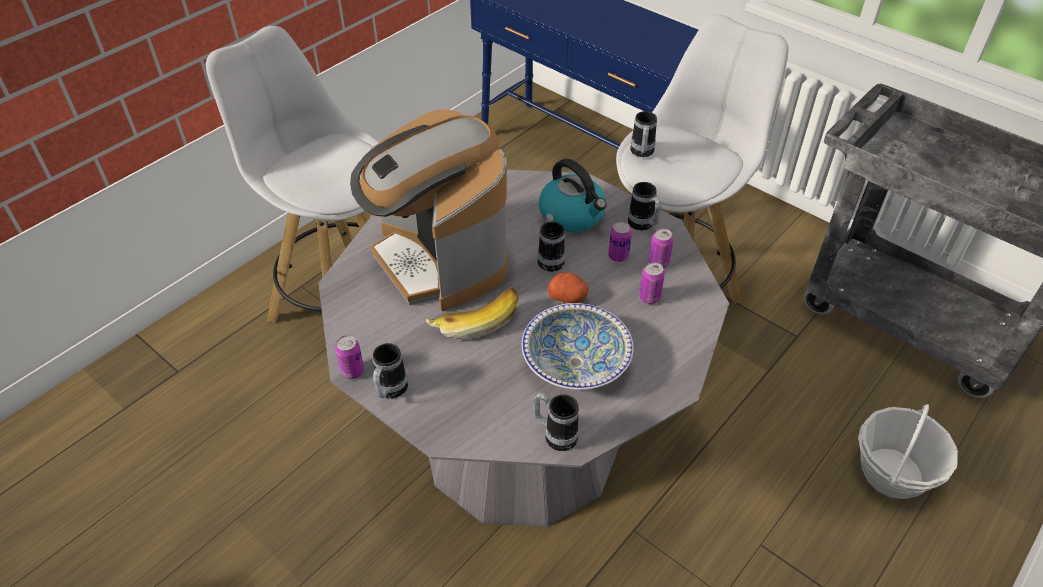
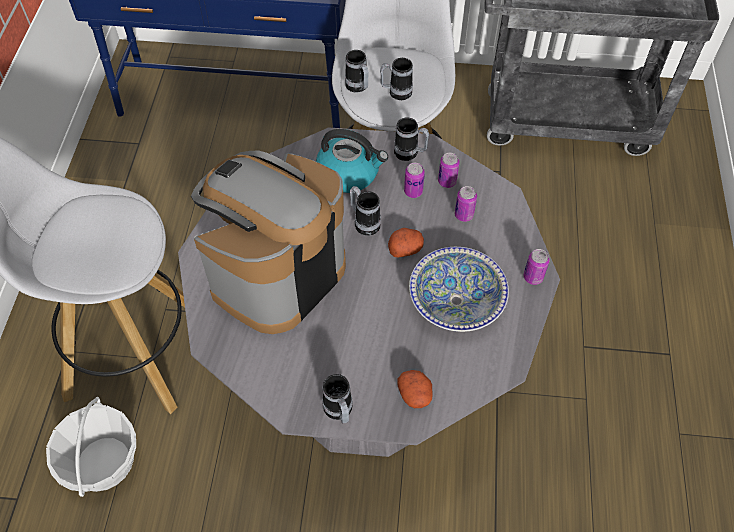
camera: 35 degrees left, 10 degrees up
(352, 371) = (294, 414): can -> can (533, 277)
(439, 260) = (276, 274): coffee machine -> coffee machine turned 105 degrees clockwise
(467, 416) = (415, 394): none -> potato
(475, 319) = (351, 309): banana -> none
(555, 435) = (489, 368): mug -> mug (396, 93)
(892, 473) = (626, 242): basket -> basket (104, 463)

